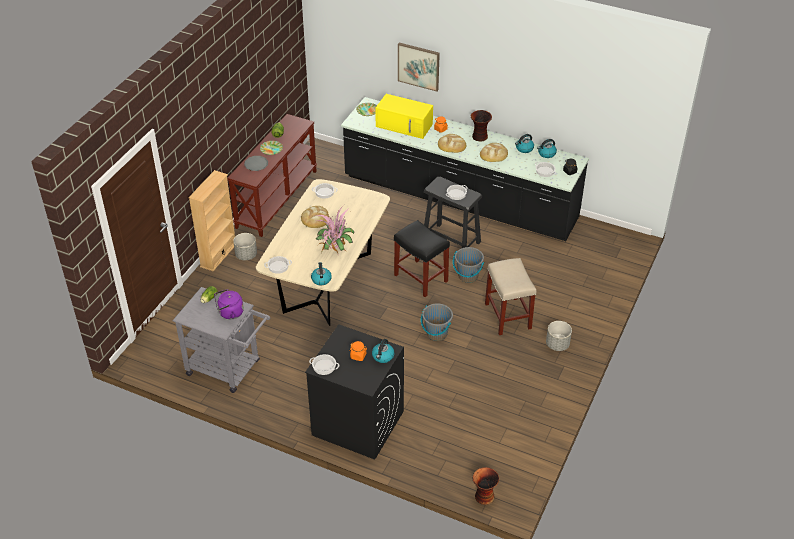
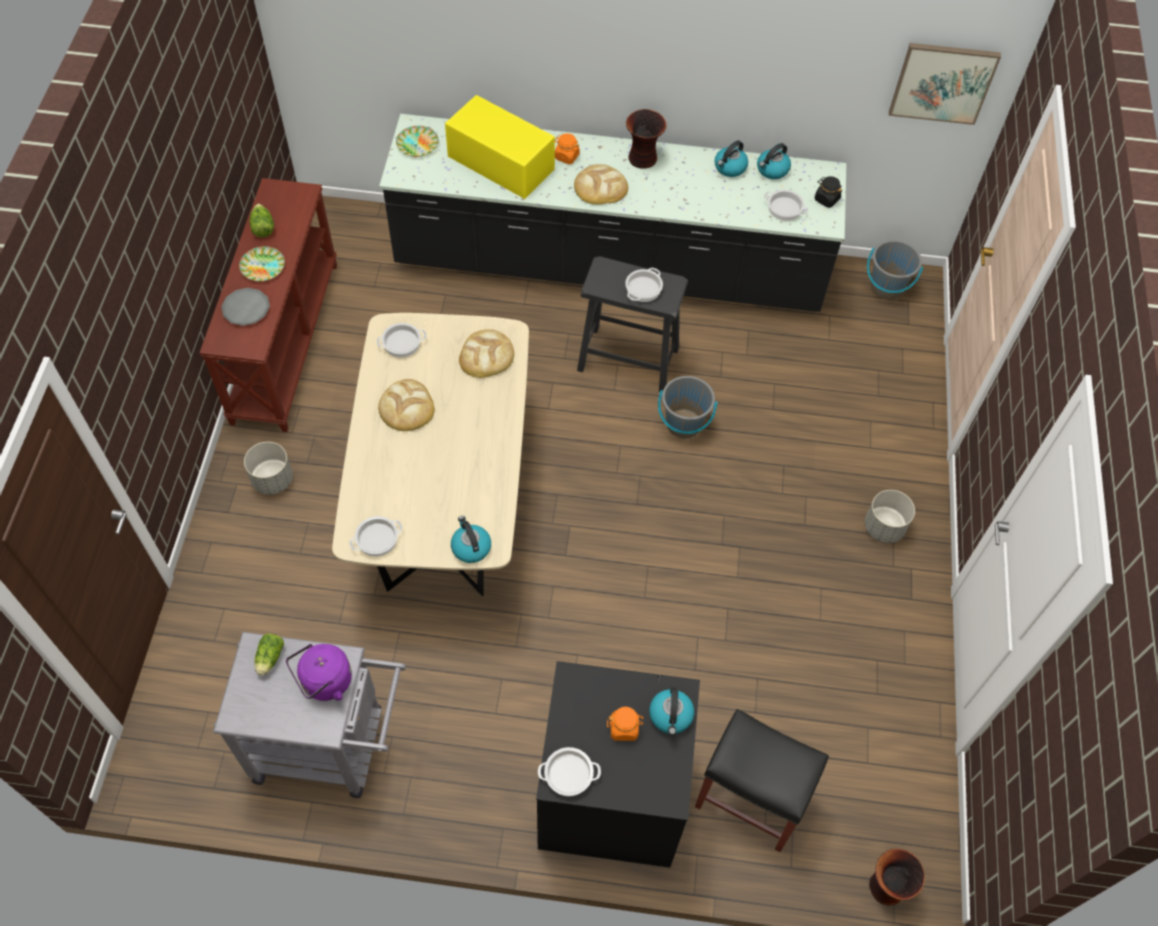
camera: 20 degrees left, 15 degrees up
(218, 255) = (220, 493): beige bookcase -> none
(335, 250) = (471, 473): potted plant -> none
(405, 125) = (499, 162): yellow microwave -> yellow microwave turned 150 degrees counterclockwise
(418, 66) = (507, 45): picture -> picture (943, 82)
(420, 278) = (604, 449): black stool -> black stool (749, 798)
(436, 333) = (676, 560): grey bucket -> grey bucket (886, 287)
(493, 154) = (682, 191): bread -> bread (486, 356)
(508, 316) = (782, 491): beige stool -> none

